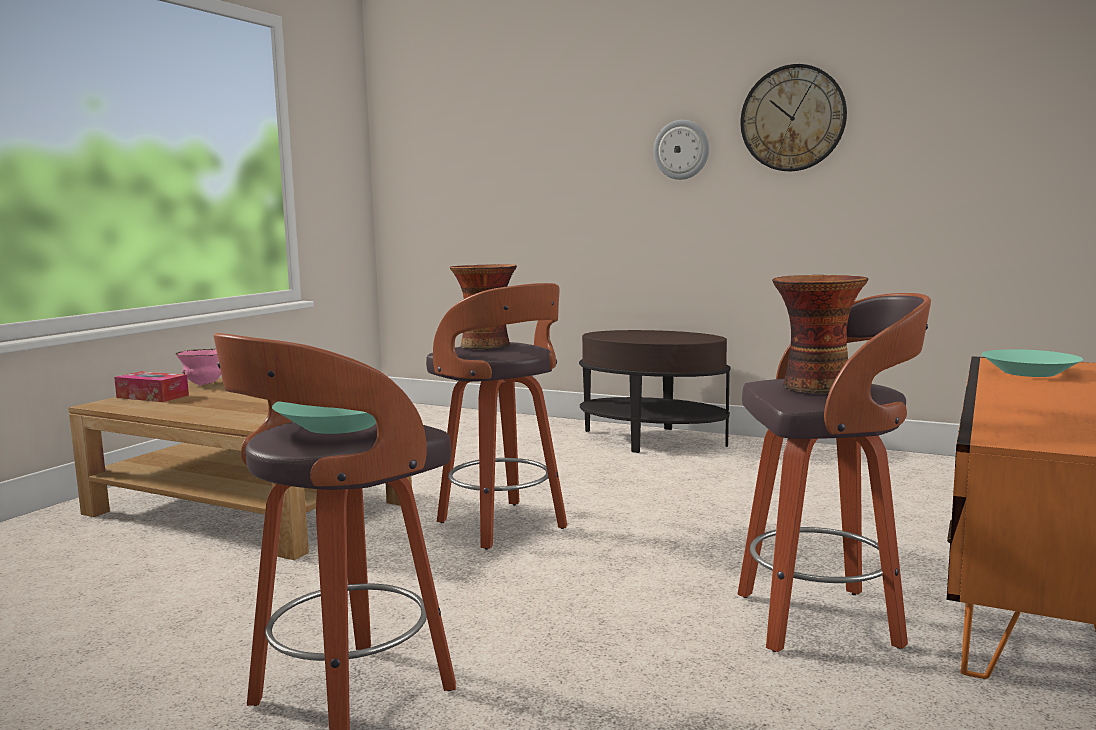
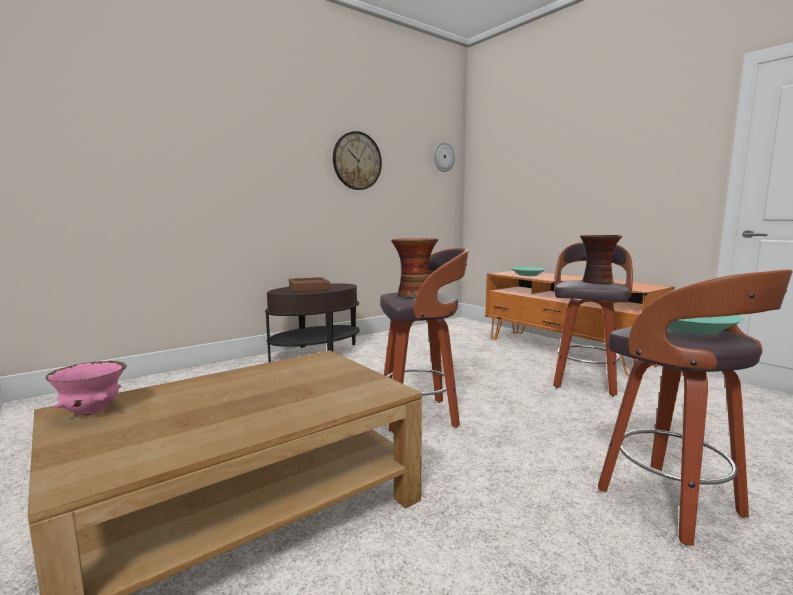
camera: 65 degrees left, 0 degrees up
(152, 396) = (102, 444): tissue box -> none
(645, 335) = (309, 288): none -> brown tray
(681, 150) = (299, 171): wall clock -> wall clock (443, 157)

